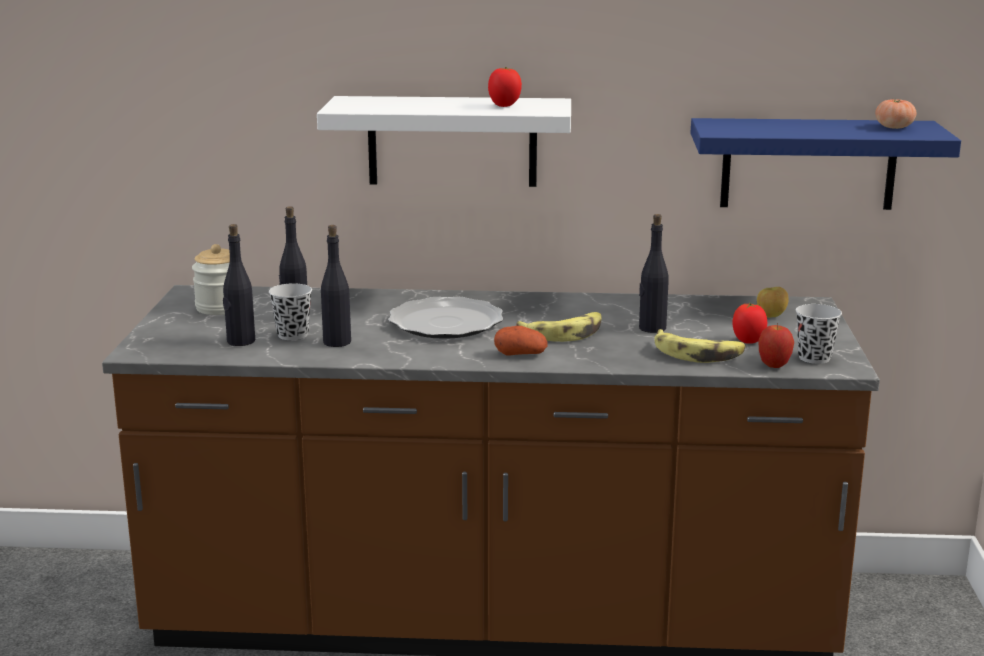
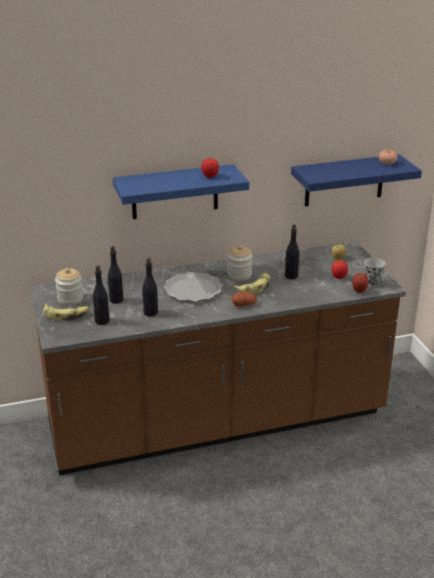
camera: 20 degrees left, 10 degrees up
(292, 335) = (124, 312): black cup -> none
(452, 141) = (175, 192): white shelf -> blue shelf
(552, 315) = (239, 275): none -> jar
(698, 354) = (322, 289): banana -> banana (66, 315)

